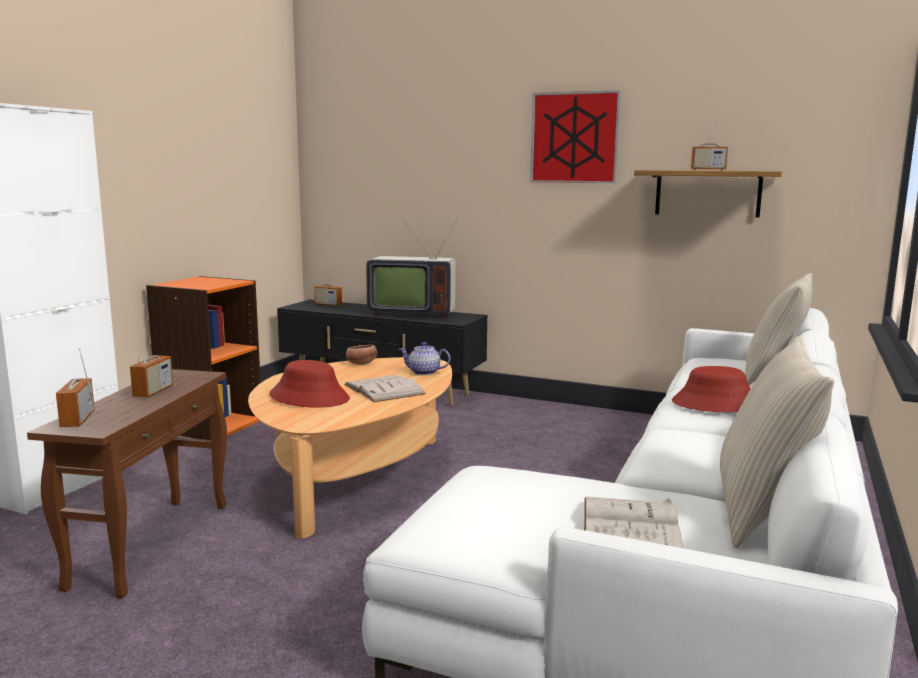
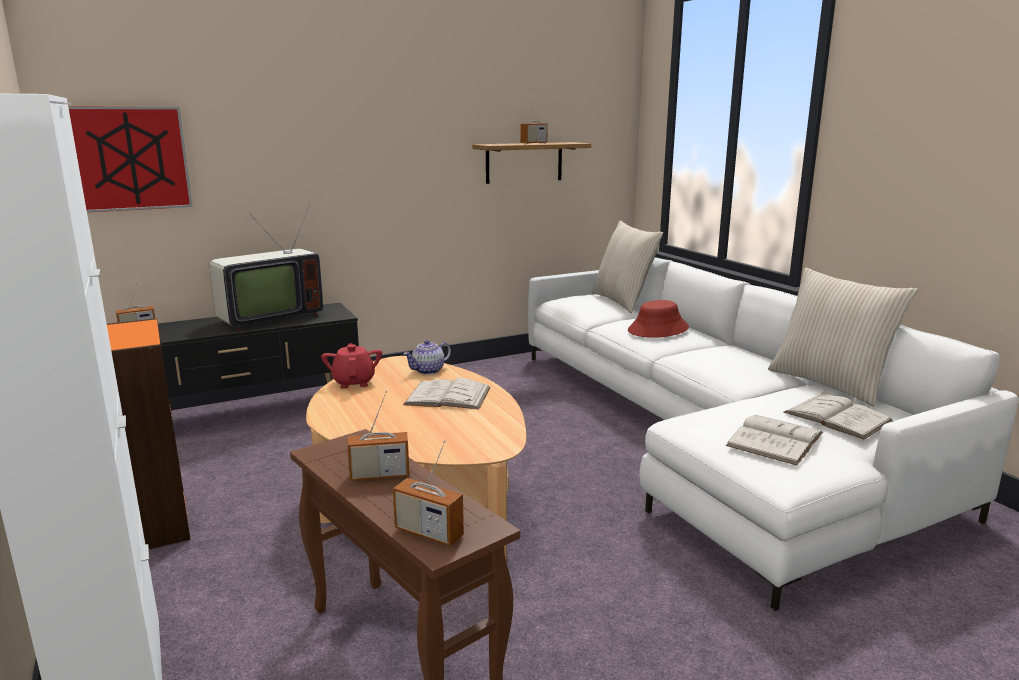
camera: 50 degrees left, 5 degrees up
(153, 392) = (380, 475): radio -> radio turned 120 degrees clockwise
(309, 397) = (416, 427): red hat -> none
(361, 364) = (354, 382): bowl -> red teapot
(498, 509) = (775, 439): none -> white book
(574, 138) = (410, 114): picture -> picture (131, 159)

